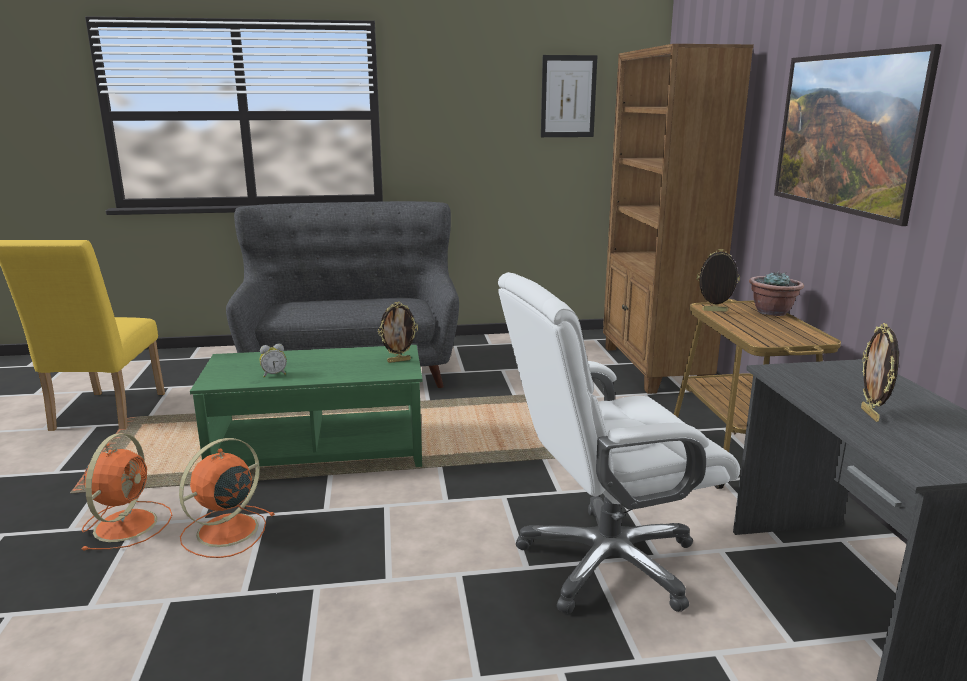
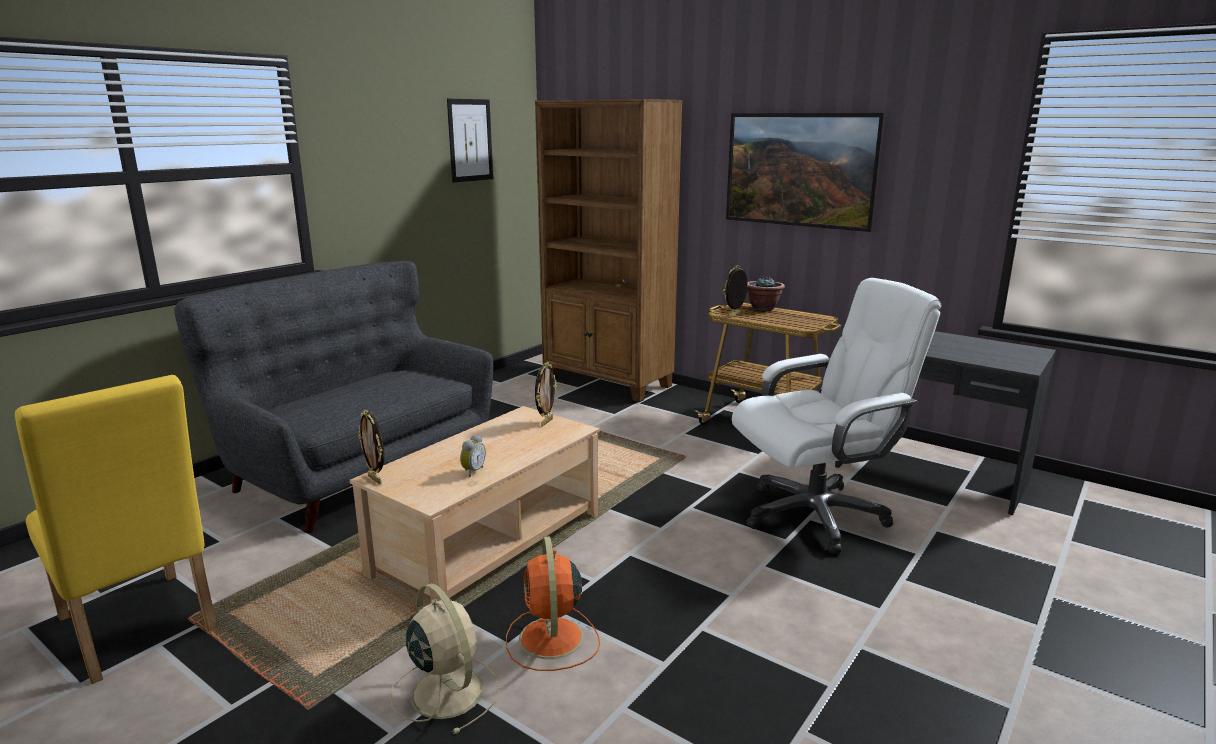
camera: 45 degrees left, 0 degrees up
(127, 524) = (445, 690): orange fan -> beige fan
(320, 450) = (488, 543): green coffee table -> beige coffee table
(606, 562) = (815, 514): white office chair -> white office chair turned 135 degrees counterclockwise
(871, 415) = (951, 350): picture frame -> picture frame (375, 479)

